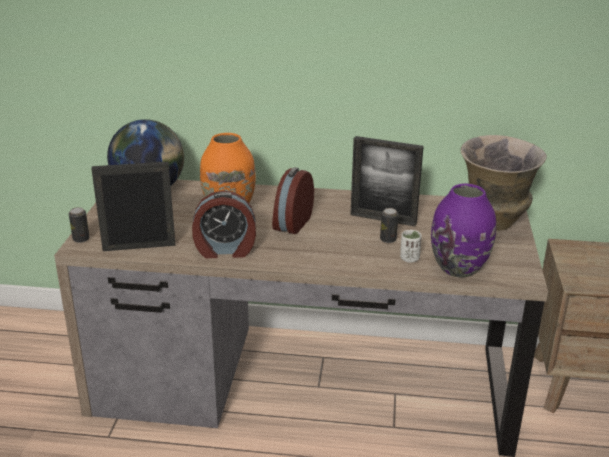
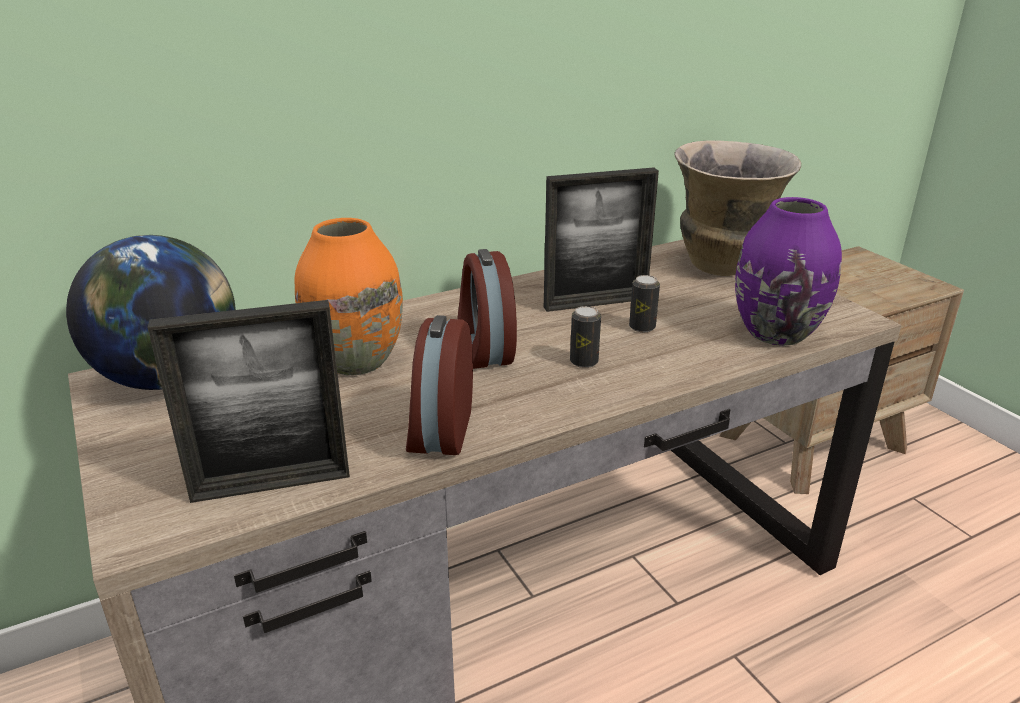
camera: 35 degrees left, 0 degrees up
(81, 239) = (124, 519): can -> can (584, 362)
(139, 246) = (271, 485): picture frame -> picture frame turned 150 degrees counterclockwise
(225, 250) = (439, 430): alarm clock -> alarm clock turned 135 degrees clockwise
(409, 258) = (705, 342): white cup -> none

